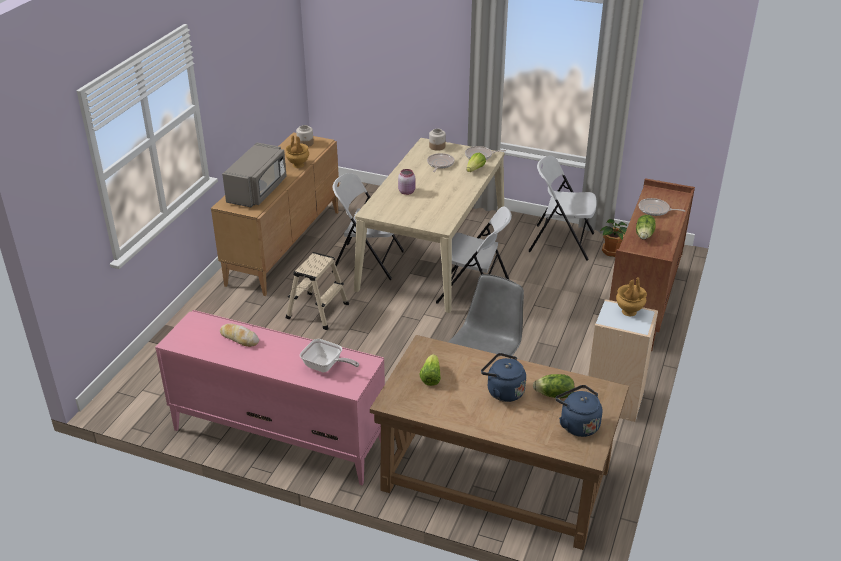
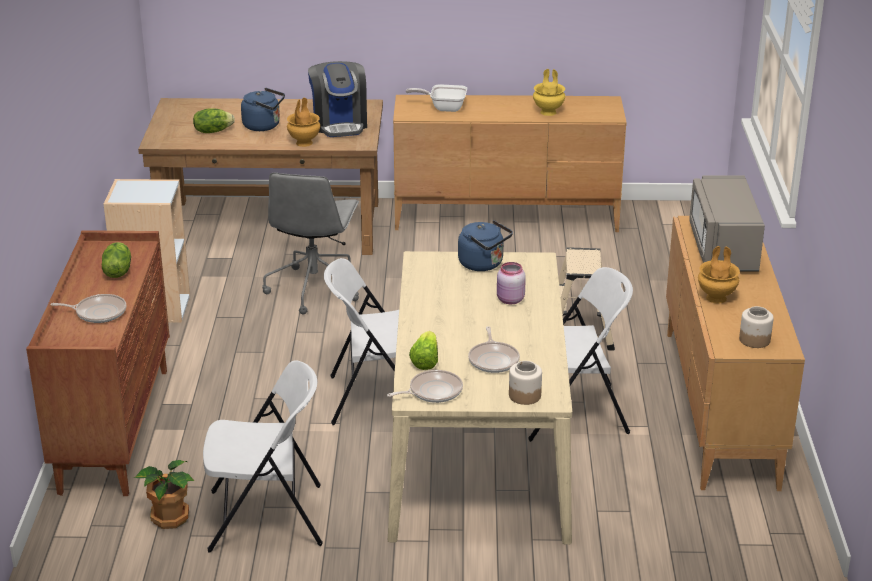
camera: 160 degrees right, 5 degrees down
(239, 338) = (548, 112): bread -> yellow vase
(277, 438) = (507, 216): pink dresser -> brown dresser
(431, 377) = (339, 124): lettuce -> coffee machine
(577, 424) = (186, 117): blue kettle -> blue kettle (483, 264)
(629, 312) = (139, 196): brown vase -> brown vase (304, 143)

